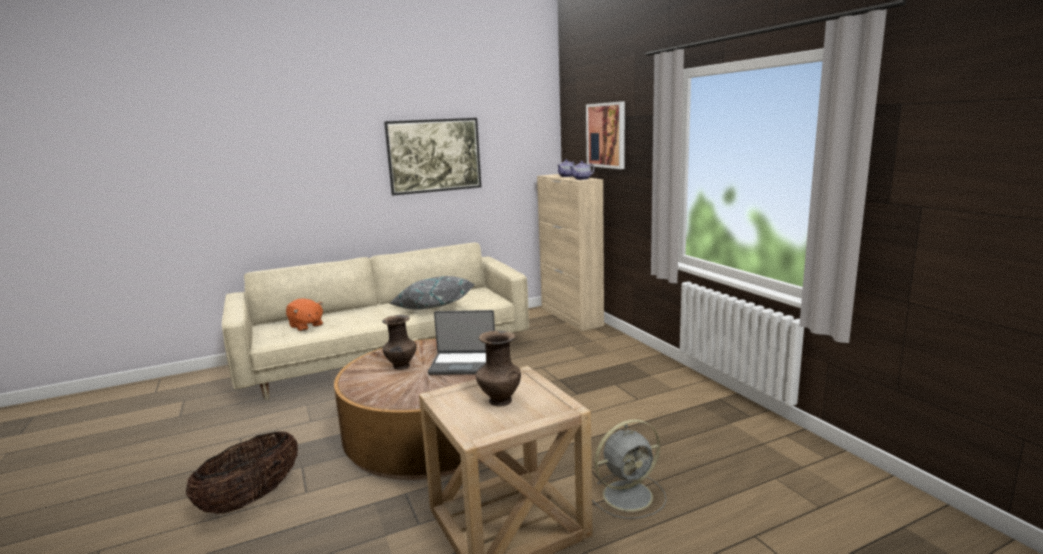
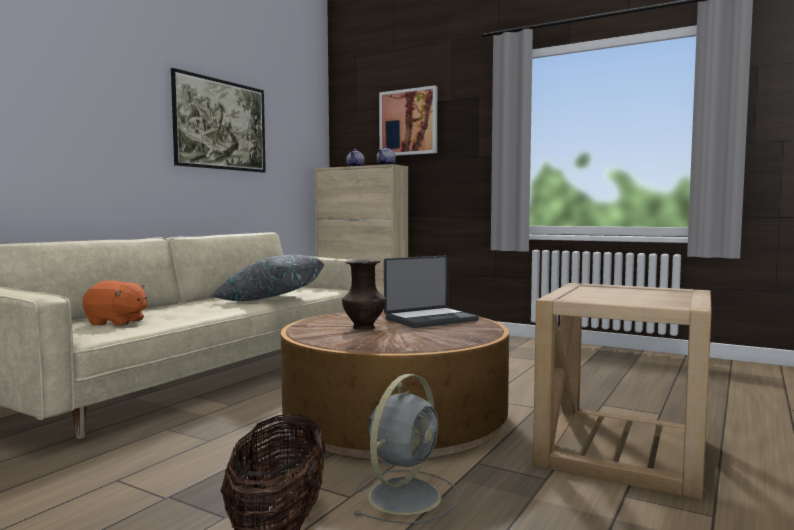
camera: 35 degrees left, 10 degrees down
(499, 401) = (622, 295): brown vase -> none
(629, 495) = (668, 411): grey fan -> grey fan (406, 495)

